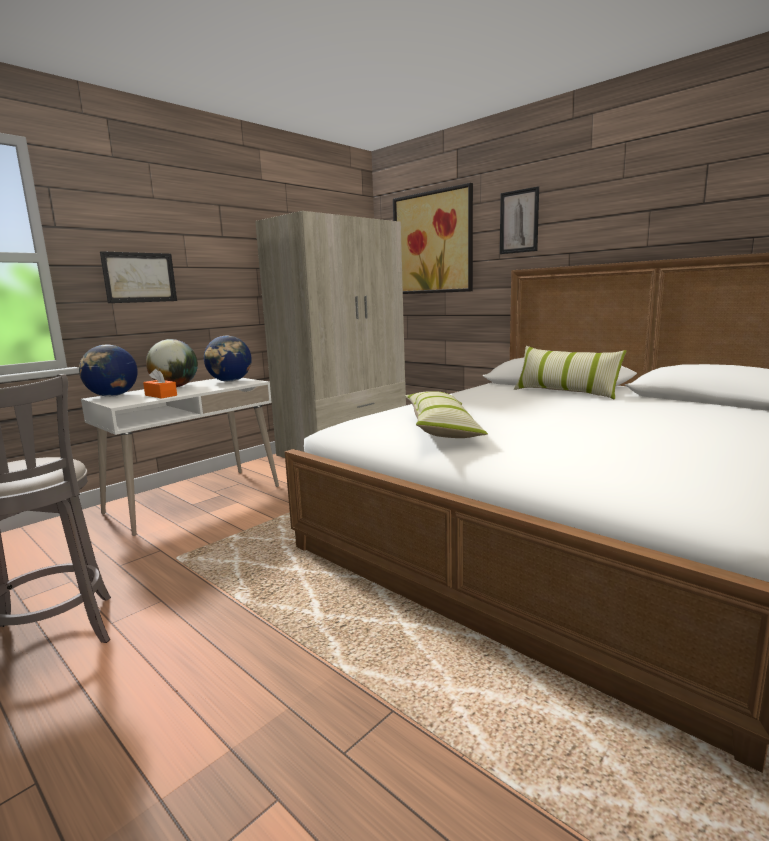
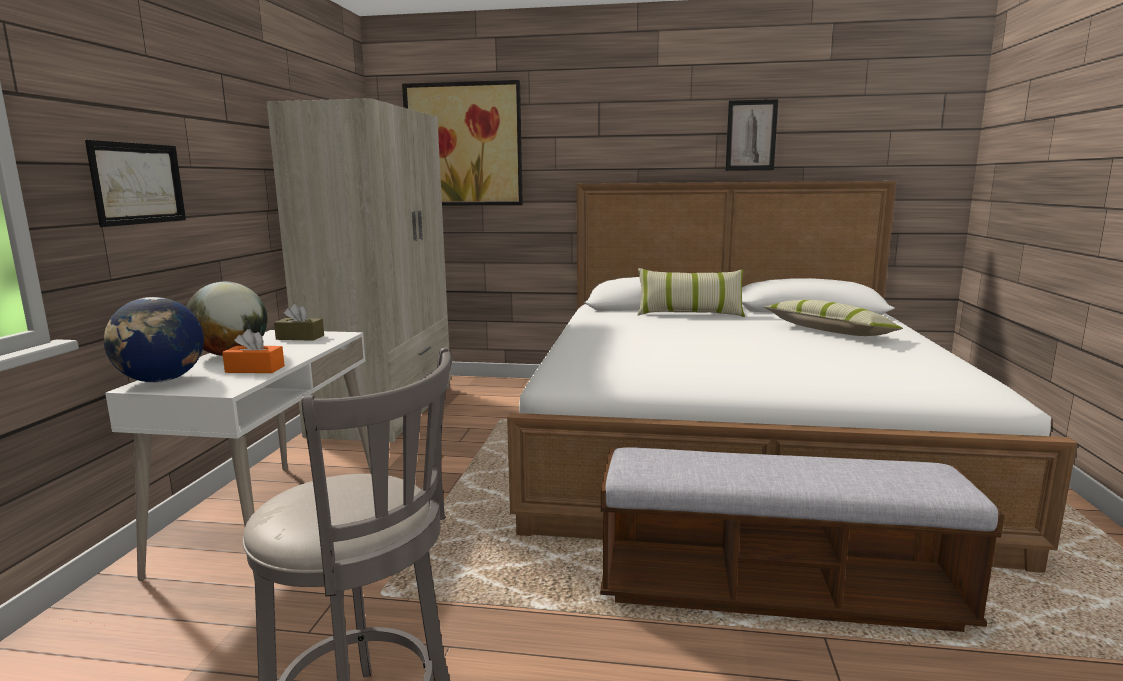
camera: 35 degrees left, 0 degrees up
(230, 381) = (300, 337): globe -> brown tissue box
(411, 657) = (776, 592): none -> bench
(441, 428) = (676, 363): pillow -> pillow (829, 331)
(519, 221) = (580, 130): picture -> picture (751, 135)

